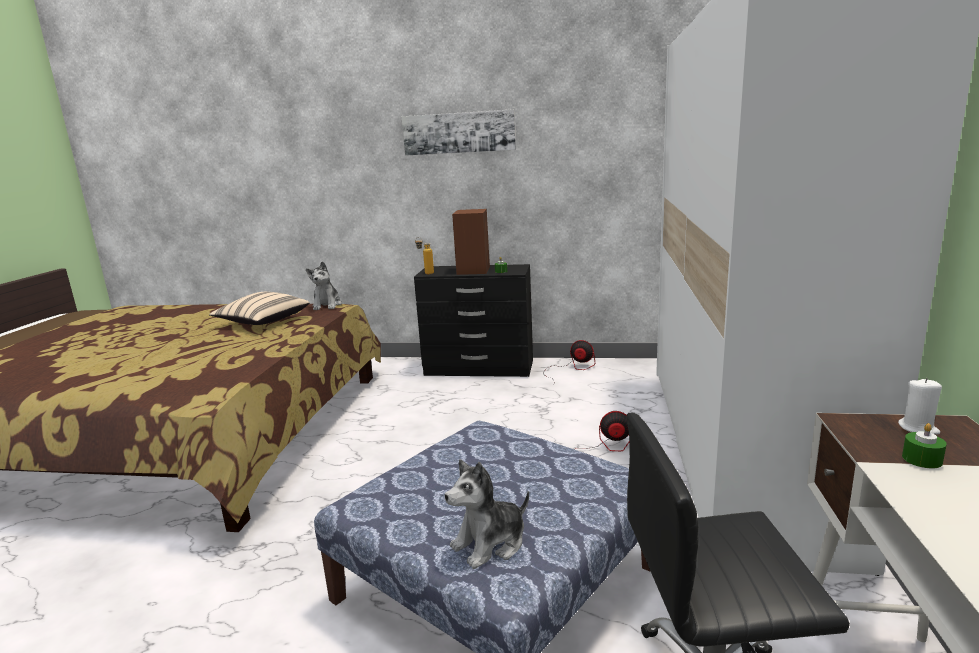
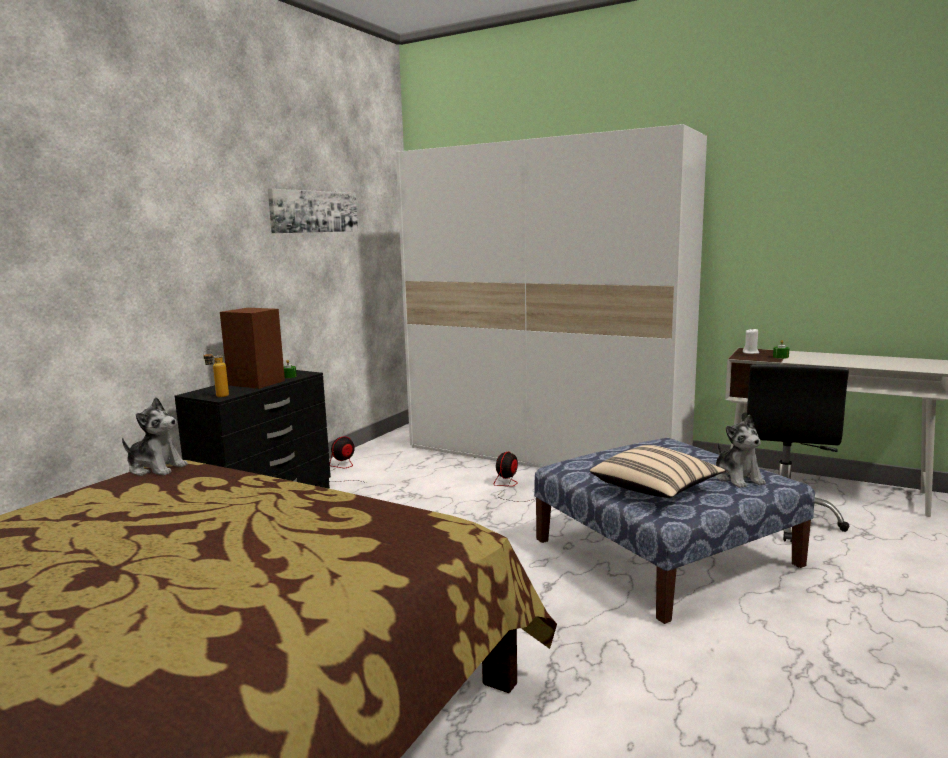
camera: 70 degrees left, 5 degrees down
(262, 322) = (163, 504): beige pillow -> beige pillow (655, 490)
(459, 133) = (195, 215): picture -> picture (314, 211)

